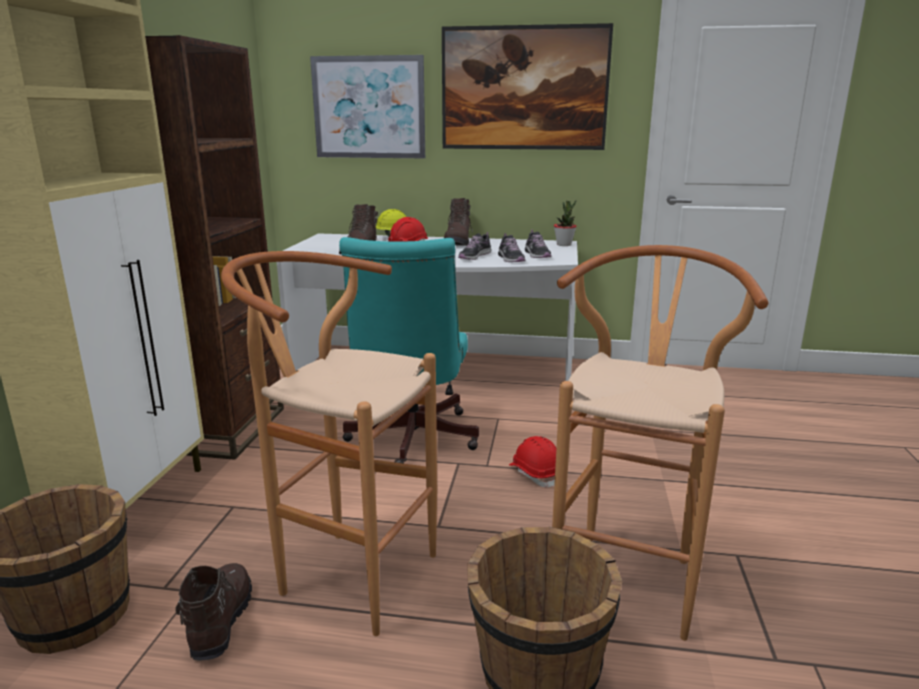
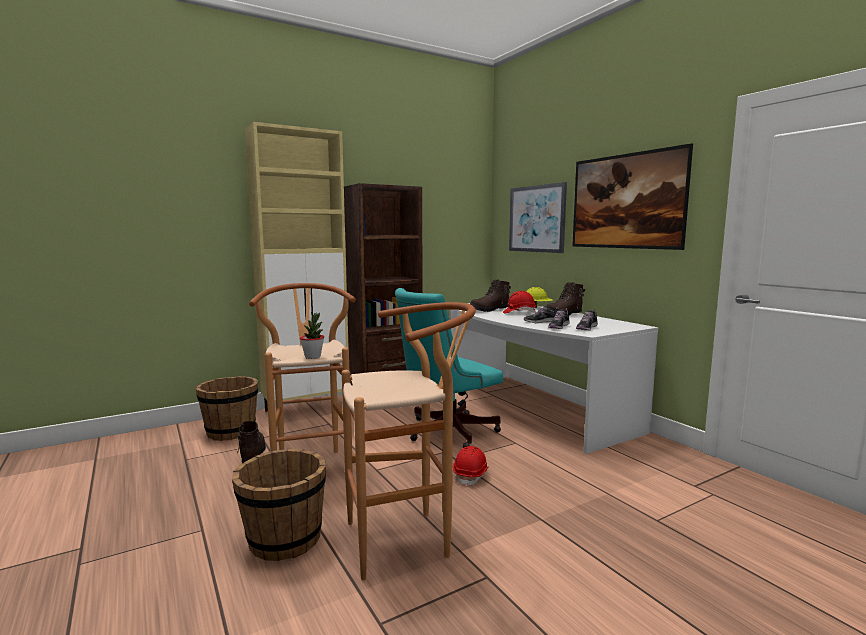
camera: 50 degrees right, 10 degrees down
(220, 621) = (252, 455): brown boot -> brown boot turned 60 degrees counterclockwise
(564, 244) = (635, 327): potted plant -> potted plant (313, 357)

